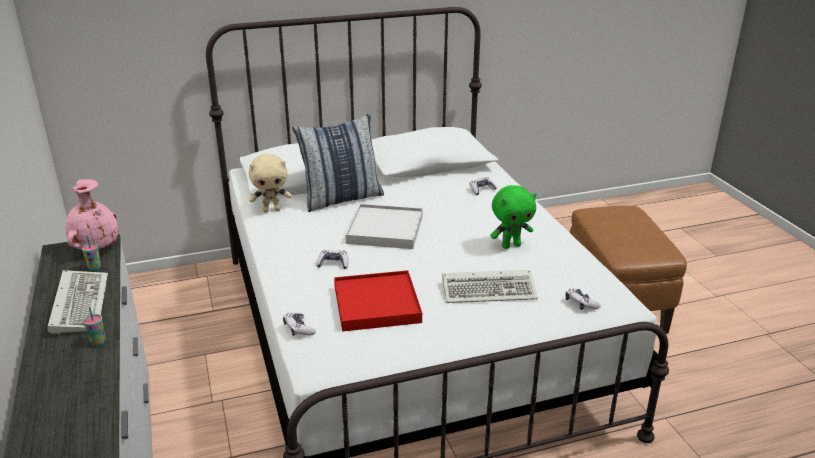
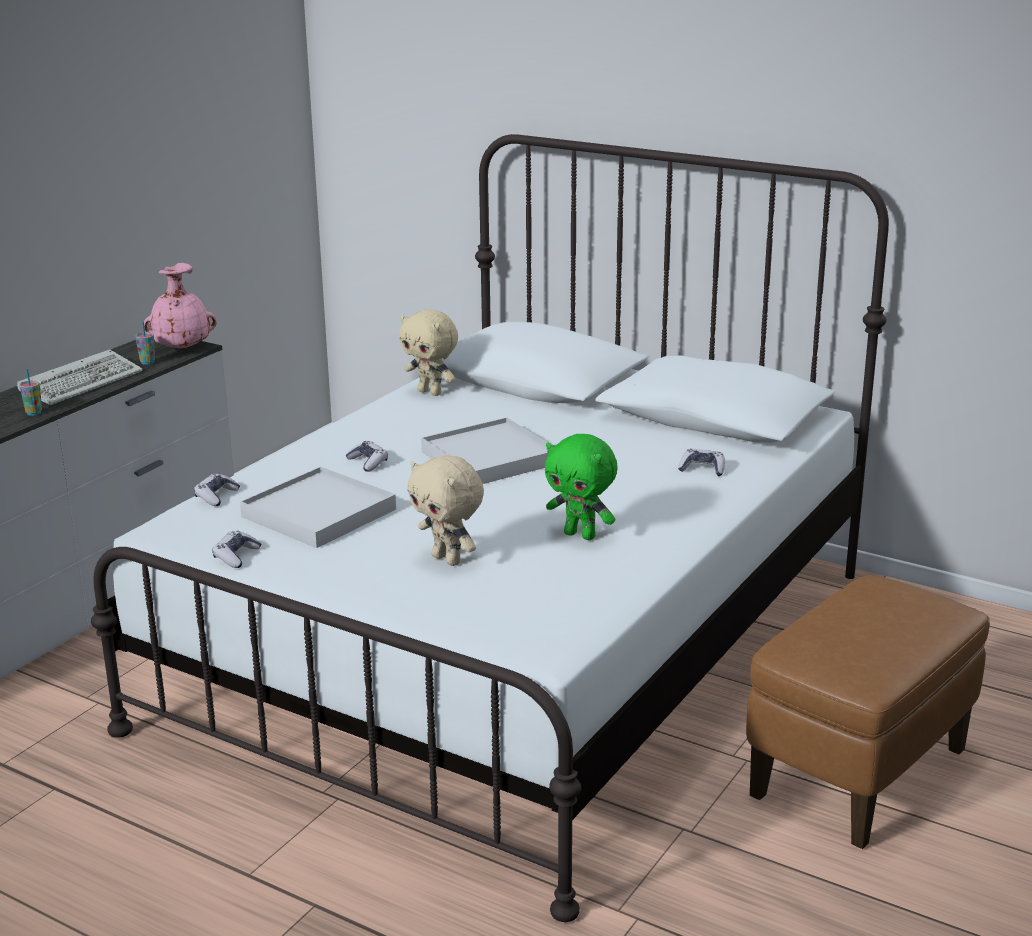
camera: 50 degrees right, 5 degrees down
(341, 198) = (521, 411): pillow -> none
(376, 304) = (318, 513): red tray -> white tray
(491, 290) = (448, 559): keyboard -> beige plush toy
(581, 303) = (504, 622): game controller -> game controller (236, 556)

